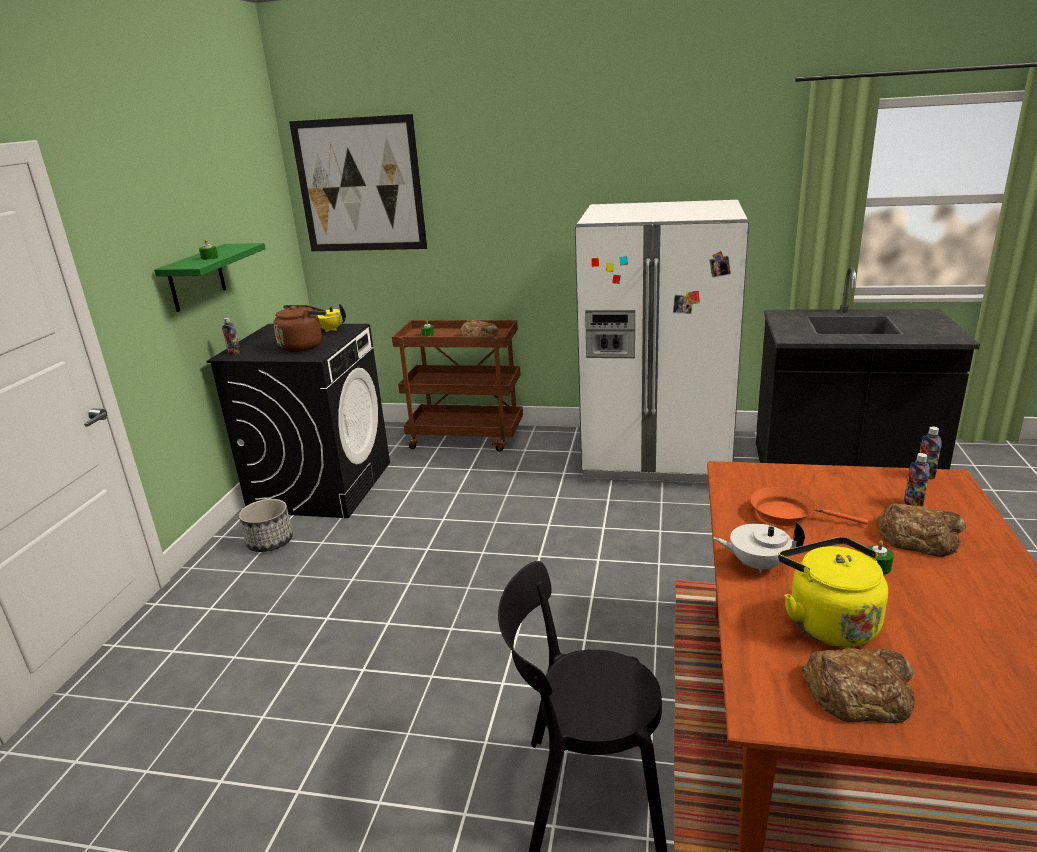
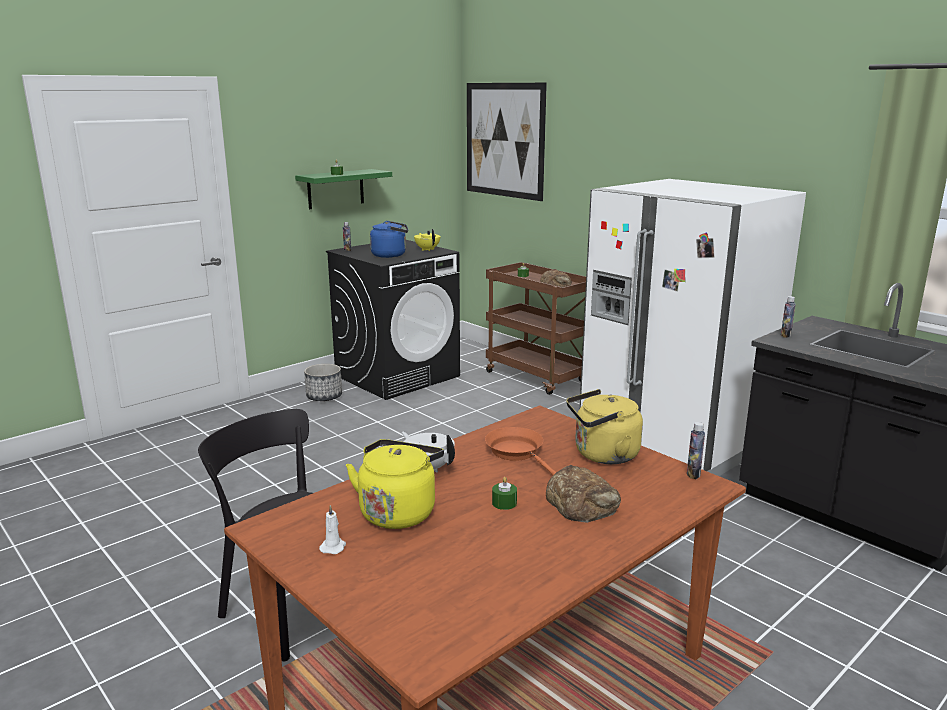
camera: 35 degrees right, 5 degrees down
(303, 346) = (391, 255): brown kettle -> blue kettle
(844, 487) = (602, 455): none -> yellow kettle
(859, 691) = (333, 547): bread -> white candle
(913, 504) = (631, 485): bottle -> bottle (785, 335)

